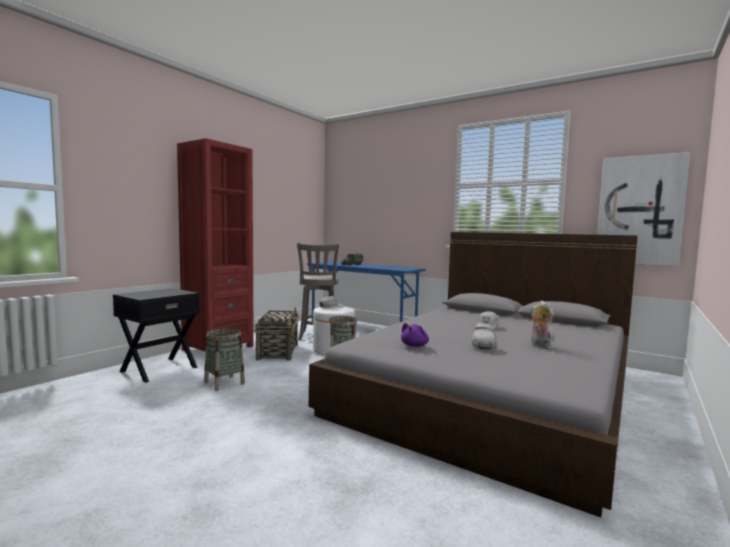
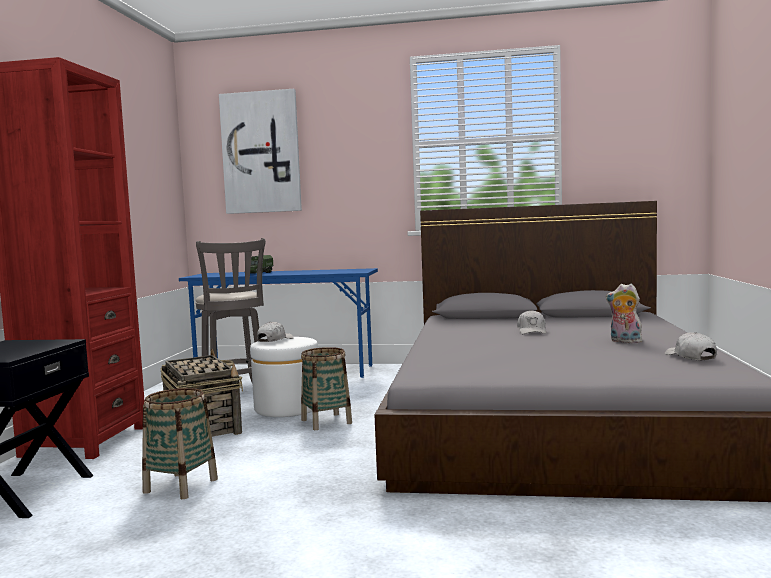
camera: 25 degrees left, 0 degrees up
(415, 346) = (501, 363): purple plush toy -> none
(483, 346) = (571, 351): white cap -> white cap (690, 357)
(639, 210) = (648, 171): picture -> picture (261, 152)

